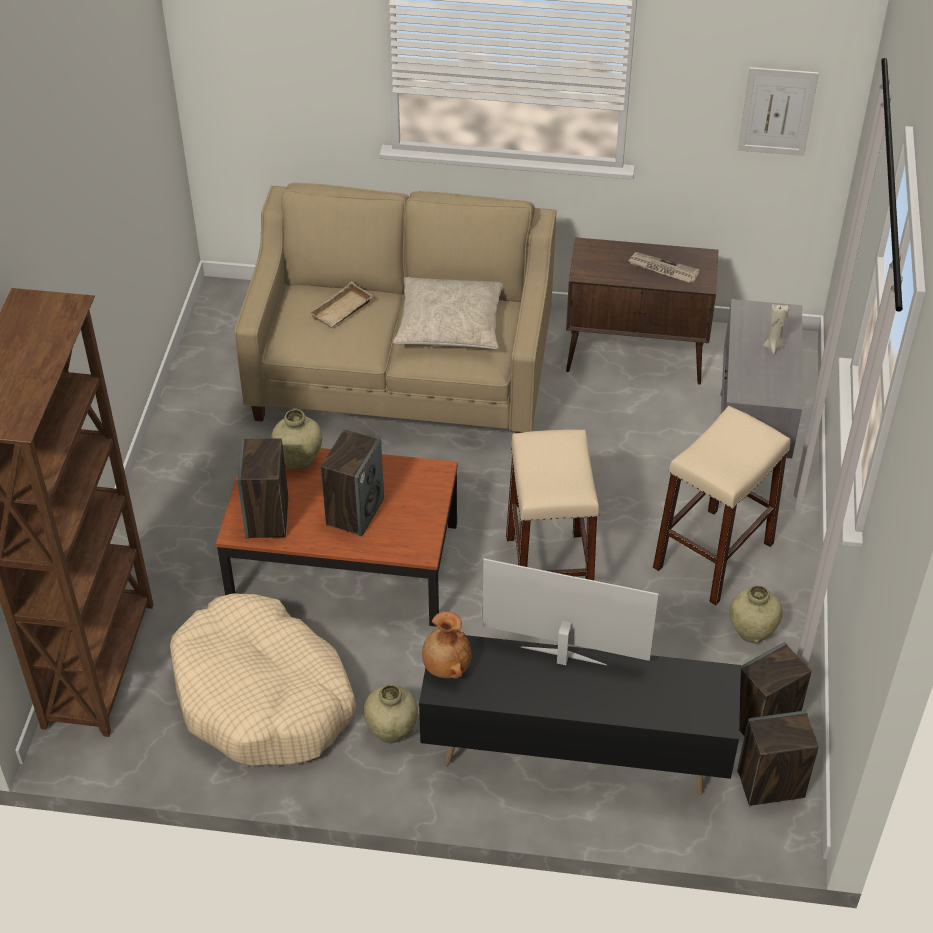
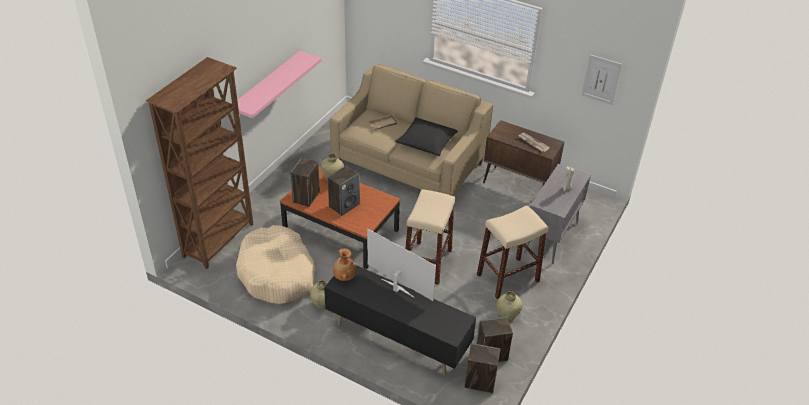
camera: 20 degrees right, 5 degrees down
(98, 303) = (267, 86): none -> pink shelf
(449, 324) = (426, 142): beige pillow -> black pillow

